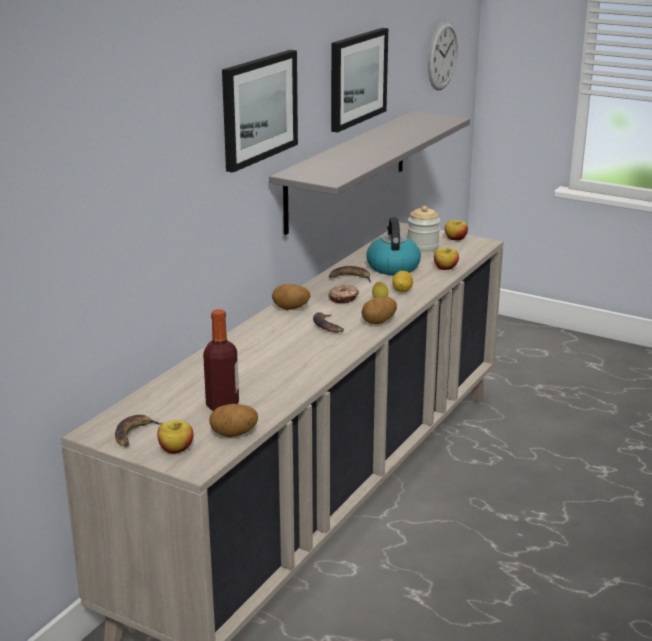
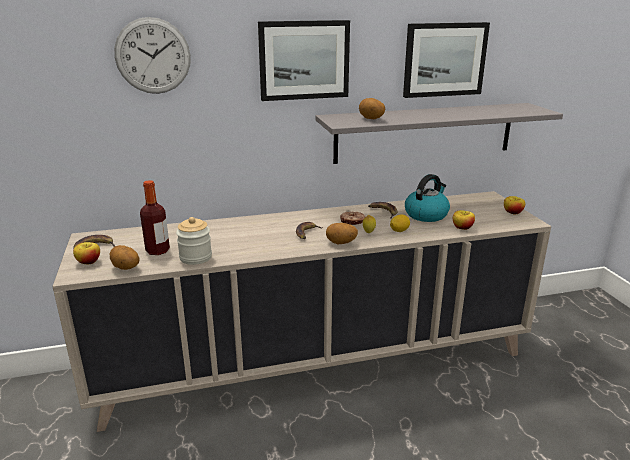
camera: 45 degrees right, 0 degrees up
(291, 308) = (309, 216): potato -> potato (371, 119)
(422, 247) = (475, 210): jar -> jar (195, 257)
(442, 56) = (584, 62): wall clock -> wall clock (153, 56)

